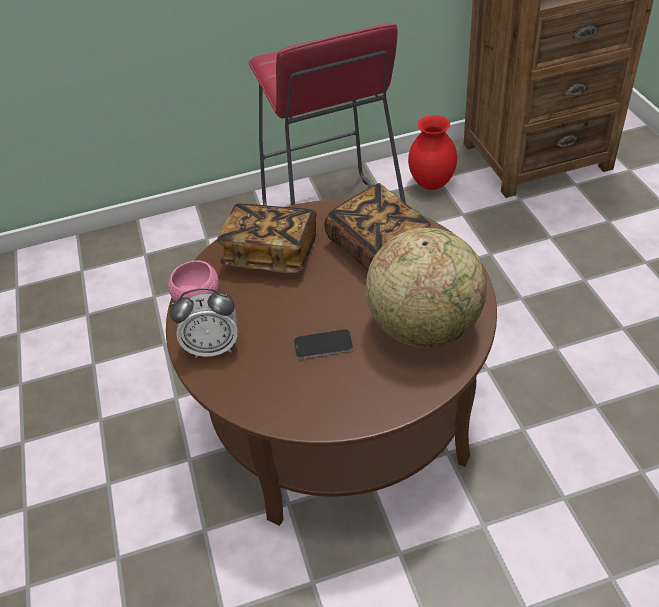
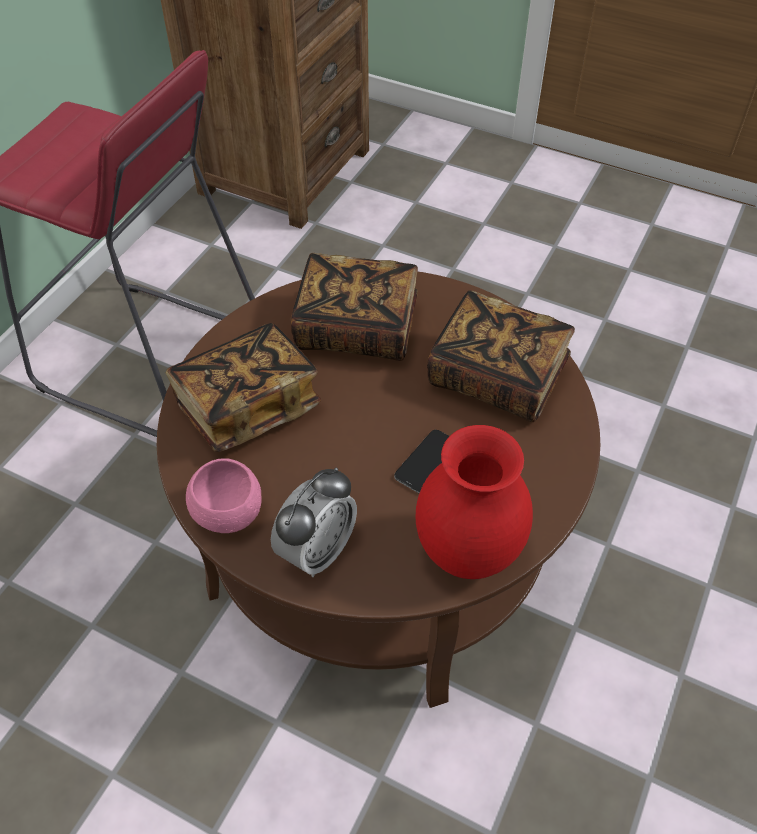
camera: 50 degrees left, 5 degrees up
(425, 327) = (497, 377): globe -> book
(431, 184) = (210, 254): red vase -> red vase (468, 555)

